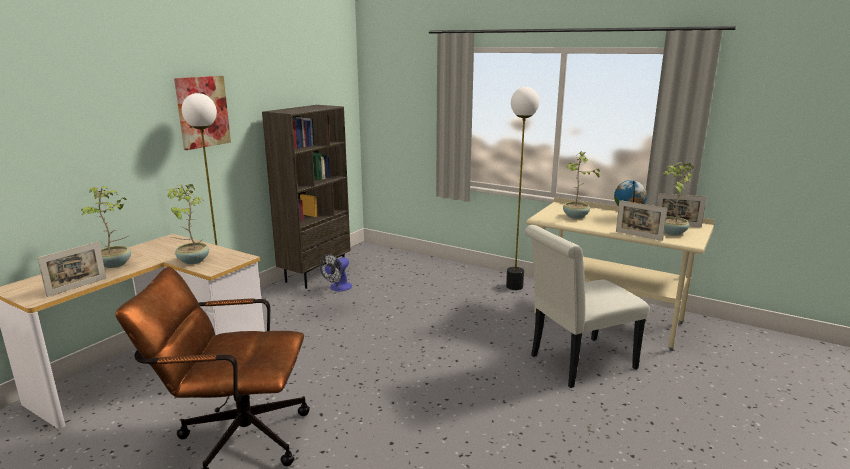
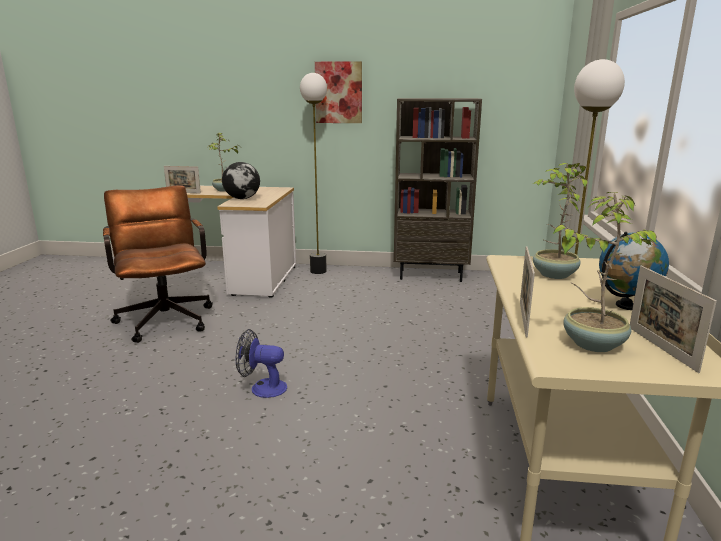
camera: 65 degrees right, 0 degrees up
(192, 261) = (242, 198): potted plant -> globe
(338, 288) = (417, 289): fan -> fan (262, 388)
(577, 363) = (385, 457): white chair -> none

